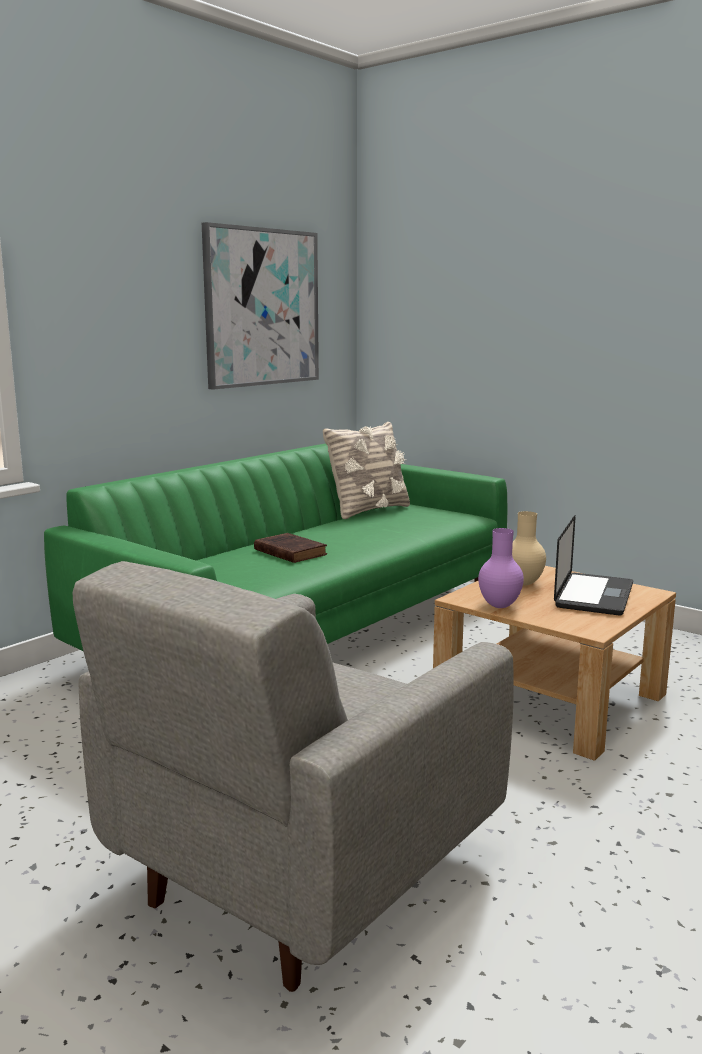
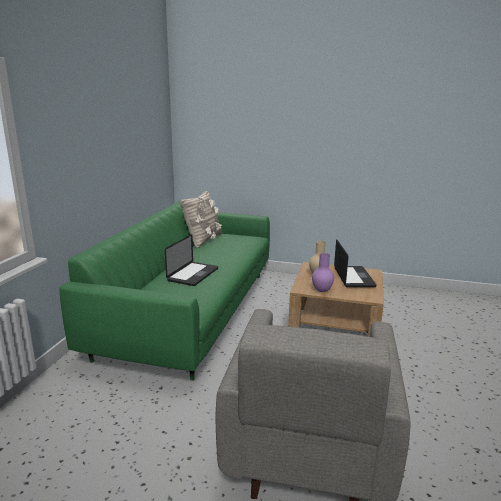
camera: 25 degrees left, 5 degrees up
(262, 307) = (135, 130): picture -> none
(289, 552) = (193, 274): brown book -> laptop

